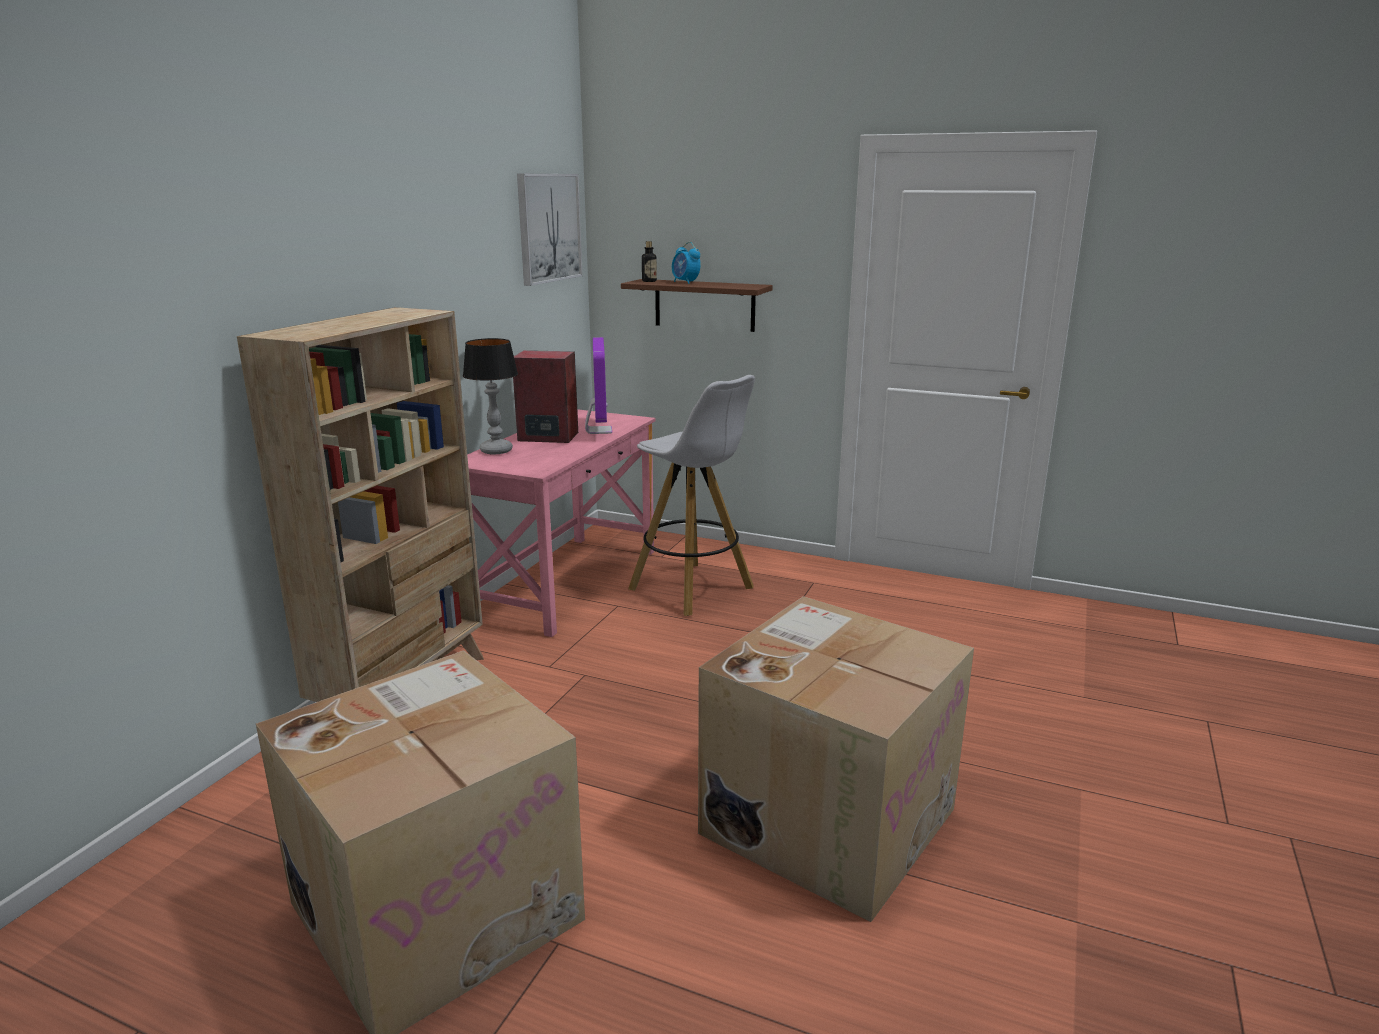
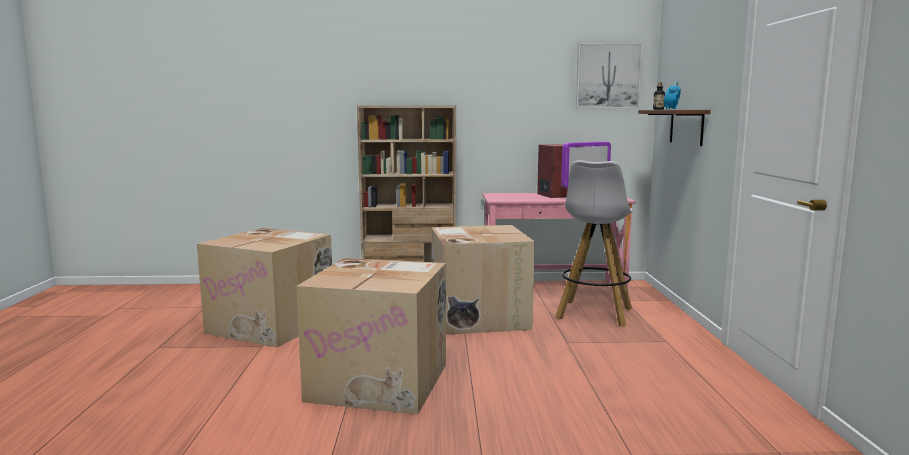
camera: 65 degrees right, 10 degrees down
(495, 450) = (515, 194): table lamp -> none
(622, 668) = (477, 317): none -> cardboard box

